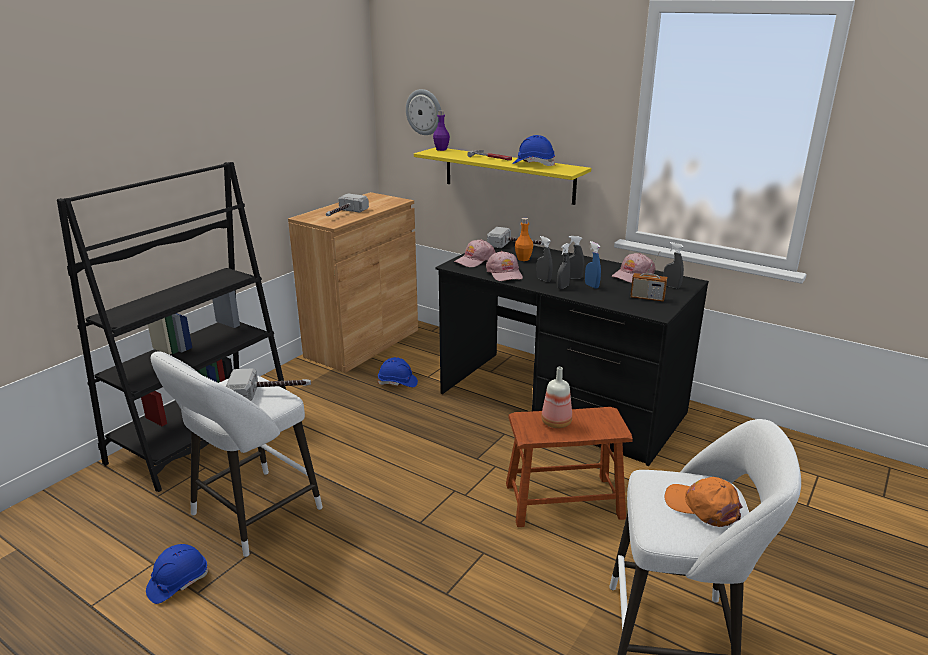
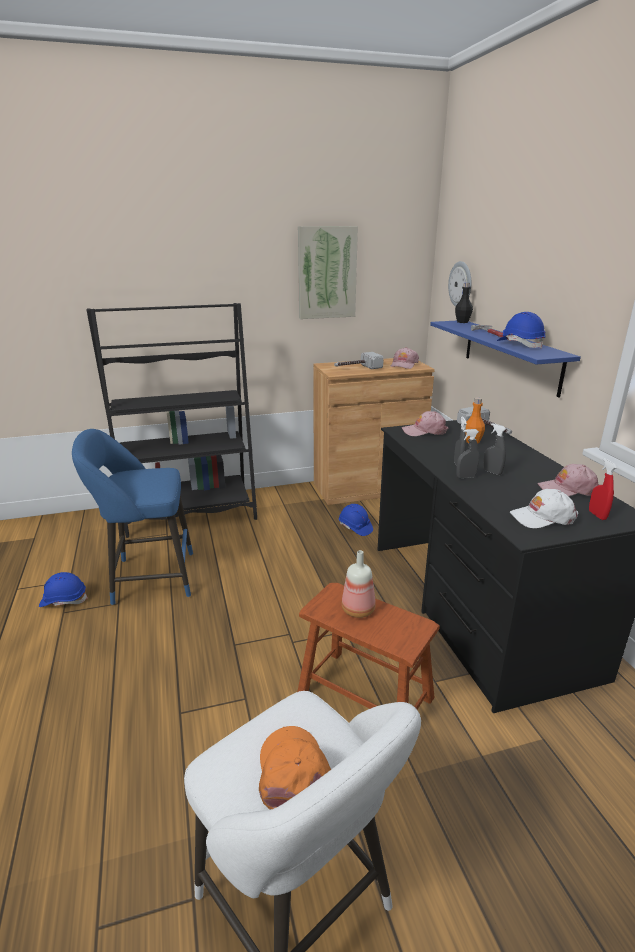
camera: 40 degrees right, 0 degrees up
(250, 515) = (148, 578): white stool -> blue stool
(271, 392) = (158, 486): hammer -> none
(286, 113) = (326, 273): none -> picture
(441, 149) = (462, 322): purple bottle -> black bottle
(504, 273) = (430, 449): pink cap -> pink cap (403, 364)
(508, 175) = (510, 355): yellow shelf -> blue shelf
(591, 286) = (498, 485): blue spray bottle -> none
(647, 298) = (542, 517): radio -> white cap
(671, 286) = (597, 515): grey spray bottle -> red spray bottle

